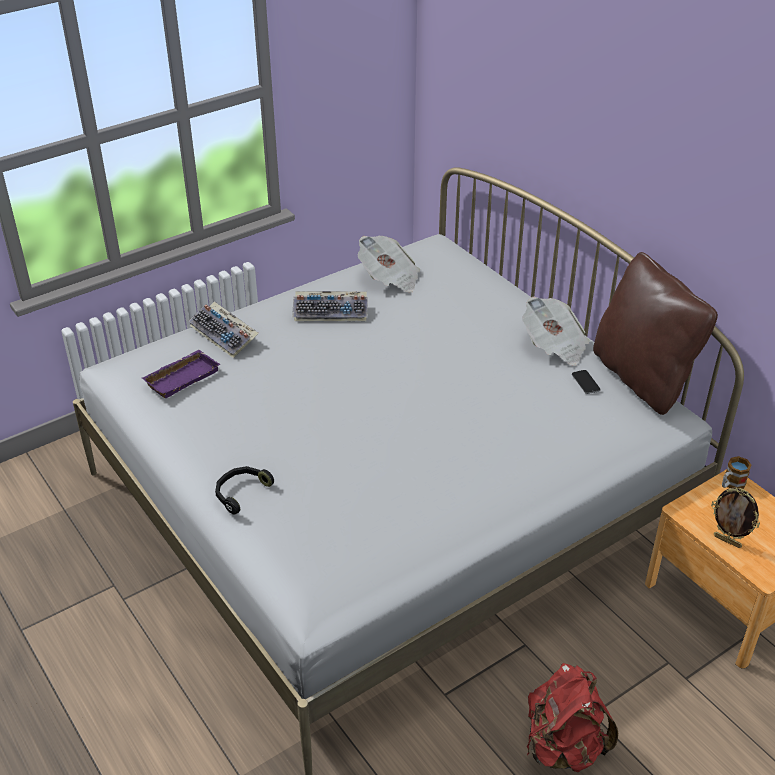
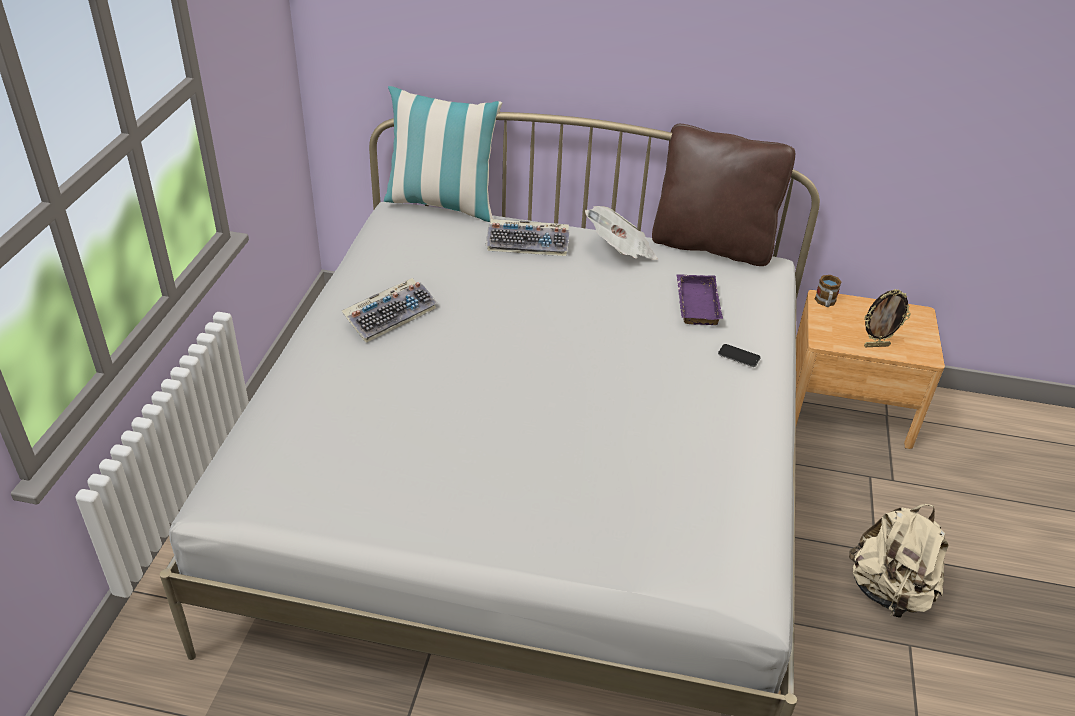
camera: 45 degrees left, 0 degrees up
(181, 377) = (323, 461): purple tray -> purple tray (695, 303)
(225, 335) = (311, 393): keyboard -> keyboard (529, 243)
(240, 492) = (547, 536): black headphones -> none
(389, 278) = (403, 259): newspaper -> none
(472, 252) = (442, 204): none -> pillow
(563, 746) = (889, 591): red backpack -> beige backpack
(585, 382) = (683, 268): phone -> phone (738, 356)

